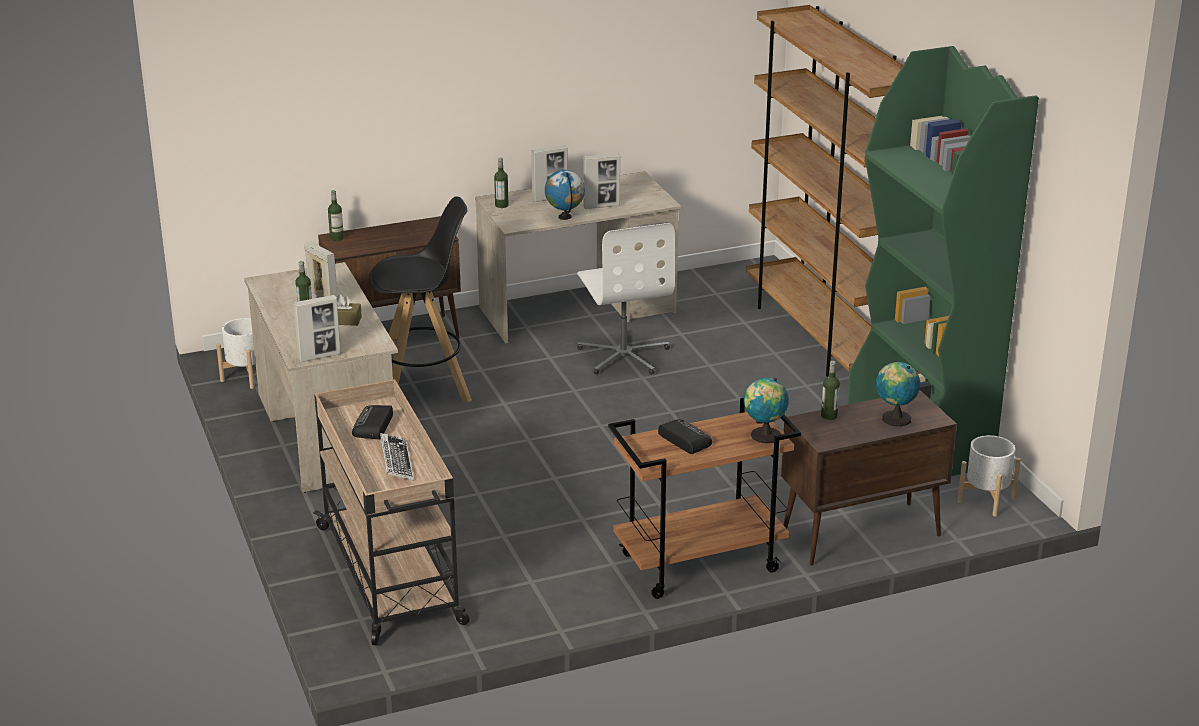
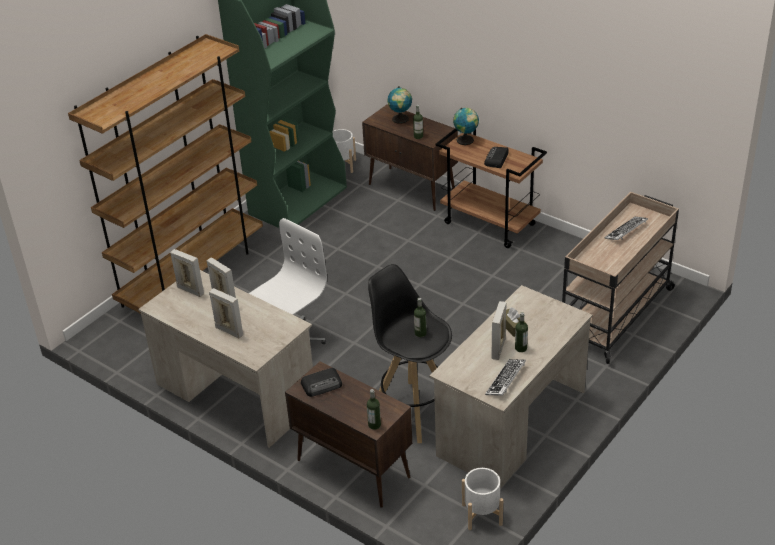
camera: 120 degrees left, 10 degrees up
(277, 291) = (506, 380): none -> keyboard
(319, 356) = (565, 310): picture frame -> picture frame (190, 290)
(373, 426) = (605, 256): radio -> radio (322, 385)
(501, 205) = (262, 348): bottle -> bottle (420, 333)
(565, 217) = (259, 308): globe -> none

